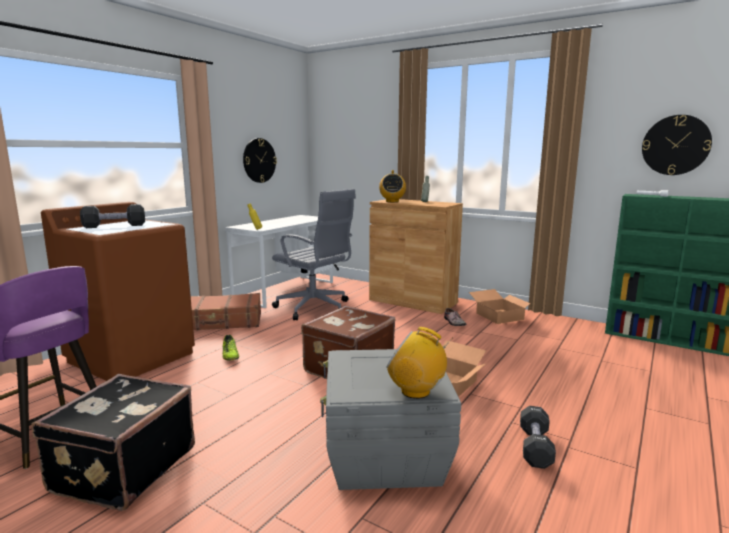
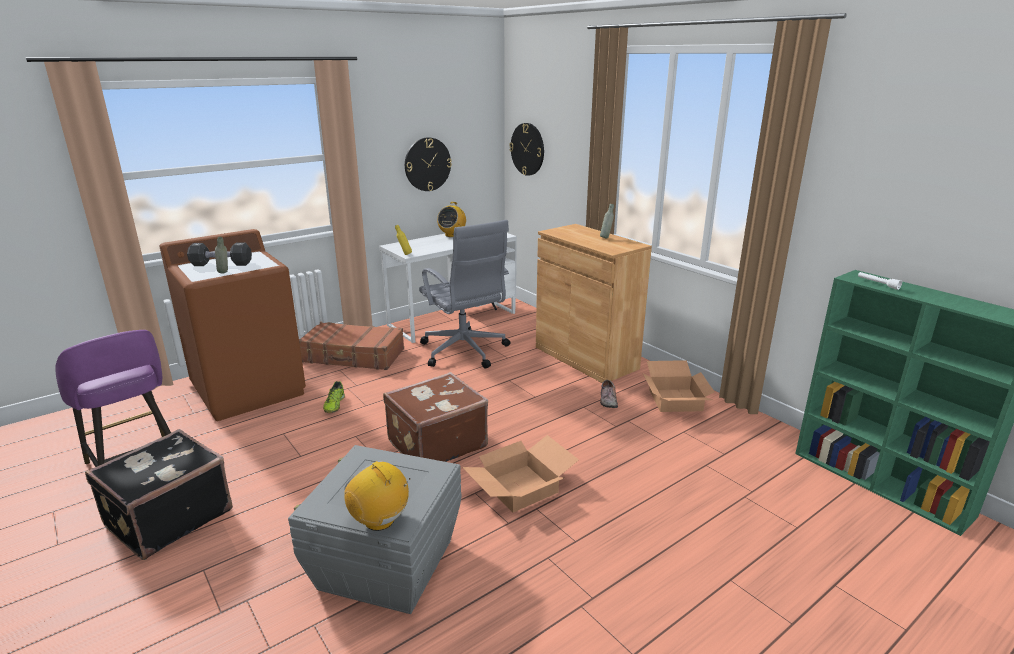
camera: 20 degrees right, 10 degrees up
(127, 229) = (224, 273): none -> grey bottle
(392, 201) = (565, 233): radio -> radio (452, 235)
(535, 447) = (544, 596): black dumbbell -> none
(675, 145) = (935, 210): wall clock -> wall clock (527, 149)

